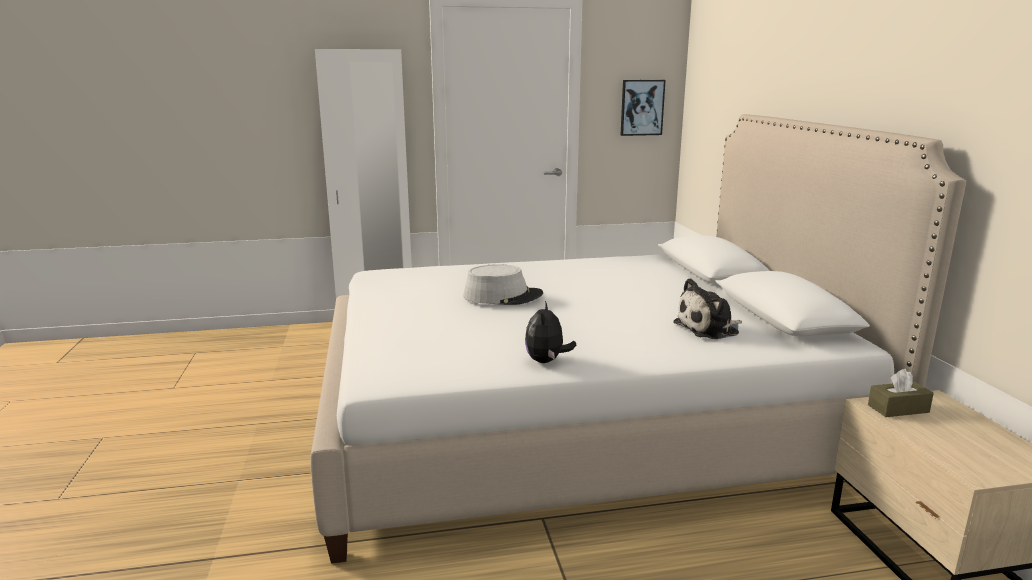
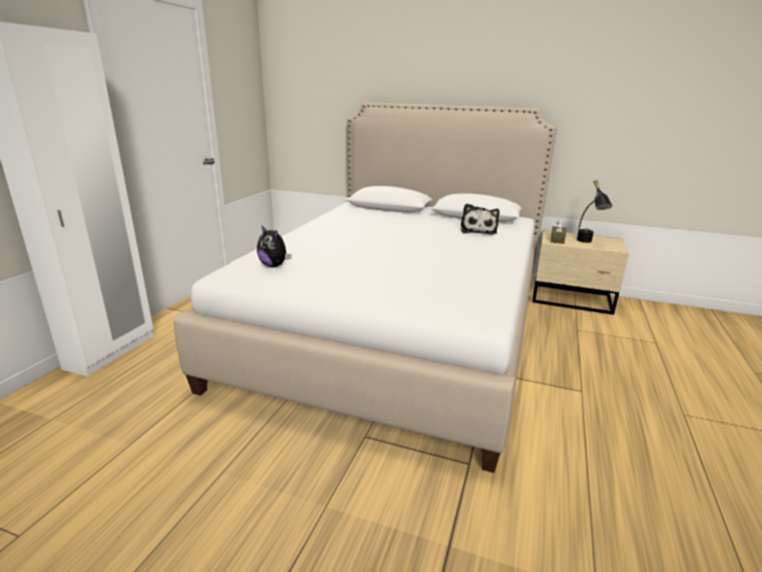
camera: 60 degrees left, 5 degrees up
(503, 296) = (365, 252): grey hat -> none
(546, 361) = (493, 270): plush toy -> plush toy (274, 266)
(642, 107) = (246, 102): picture -> none
(947, 438) = (587, 242): none -> black table lamp

